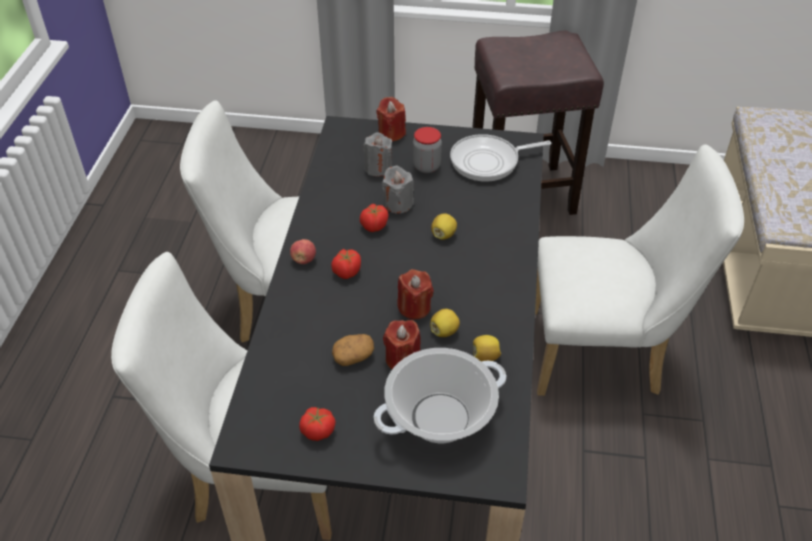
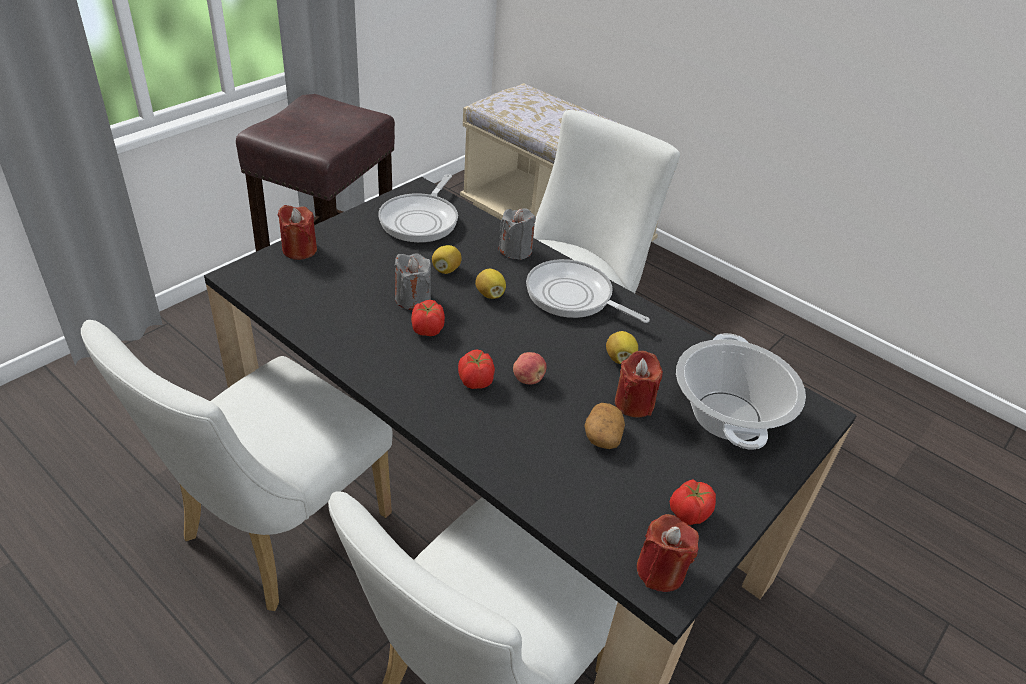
camera: 60 degrees left, 5 degrees down
(304, 260) = (422, 403): apple -> apple (528, 379)
(378, 168) = (342, 284): grey candle -> grey candle (516, 250)
(414, 307) = (571, 361): red candle -> red candle (660, 571)
(426, 166) = (380, 255): jar -> none
(485, 357) = (672, 351): lemon -> lemon (446, 270)
(489, 276) = (573, 297): none -> frying pan

